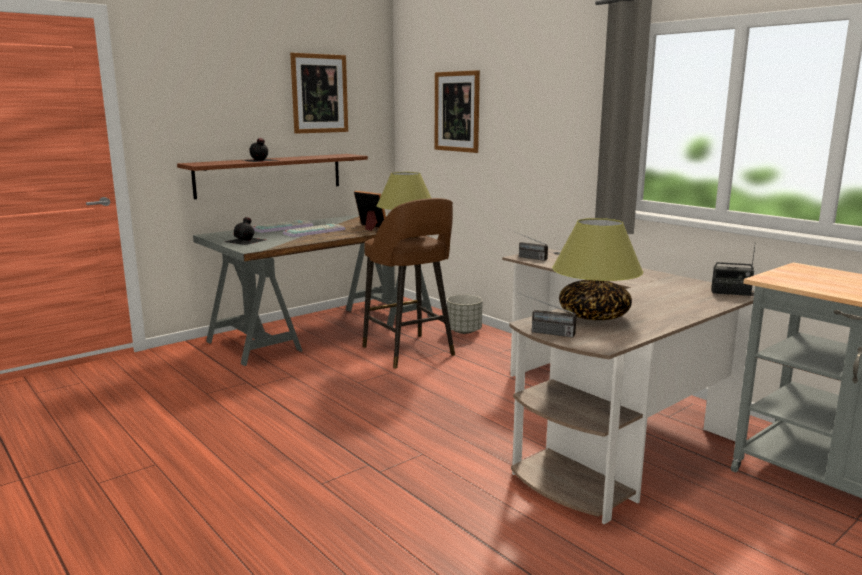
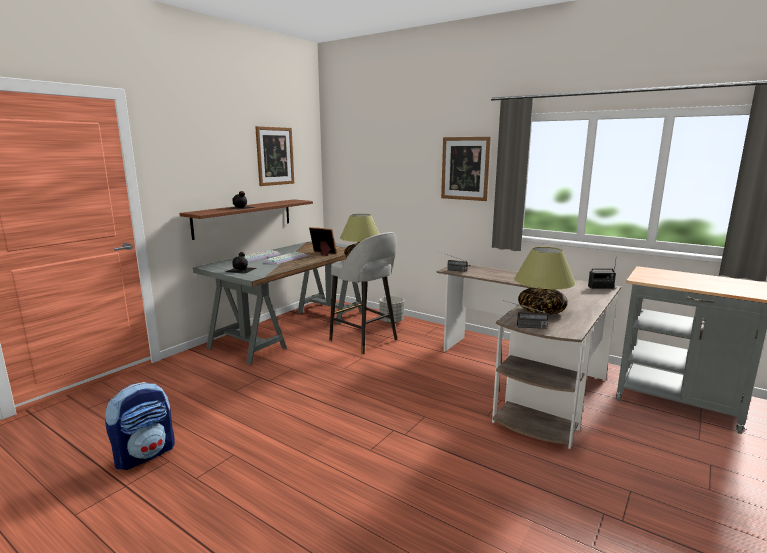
camera: 15 degrees left, 0 degrees up
(62, 449) = (145, 454): none -> backpack
(409, 352) = (364, 341): brown stool -> grey stool
(457, 111) = (376, 168): picture -> picture (465, 168)

